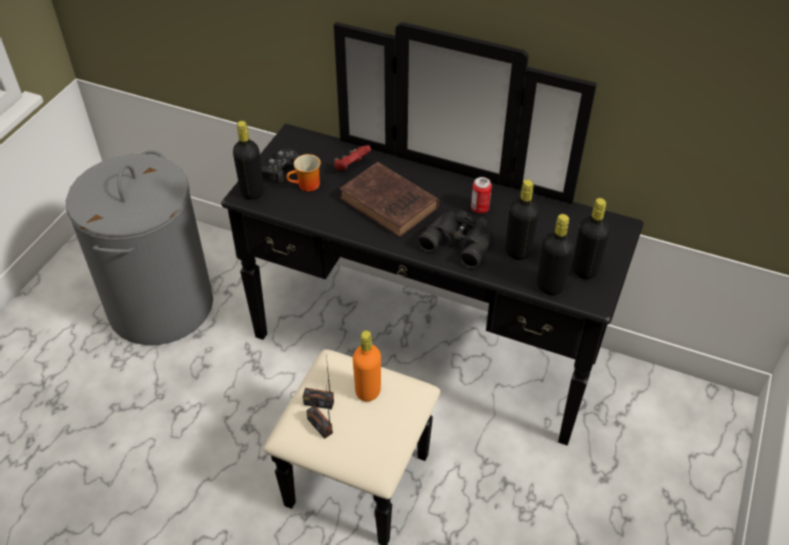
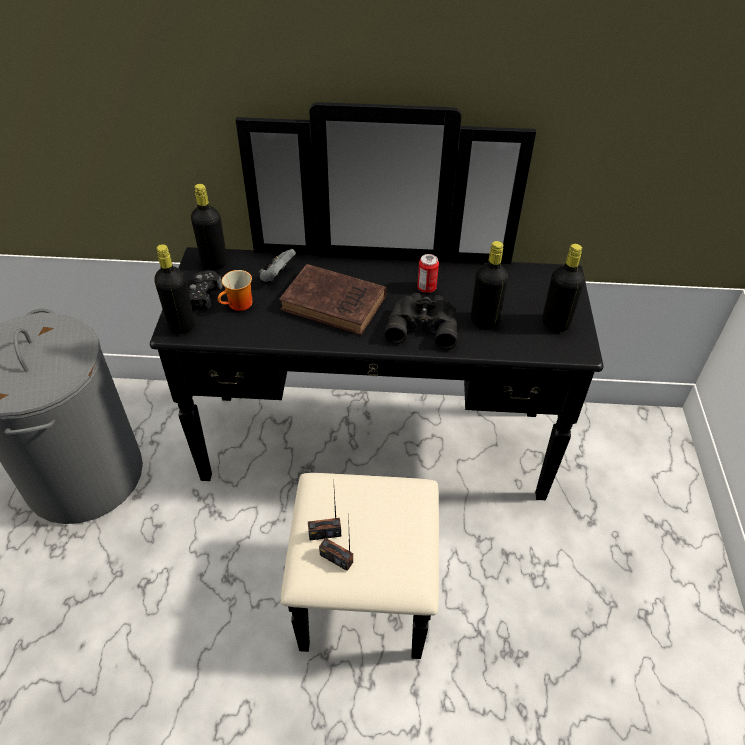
camera: 20 degrees left, 0 degrees up
(351, 166) = (277, 275): red game controller -> grey game controller
(368, 391) = (371, 505): orange bottle -> none
(550, 286) = (532, 347): black bottle -> black bottle (214, 262)

